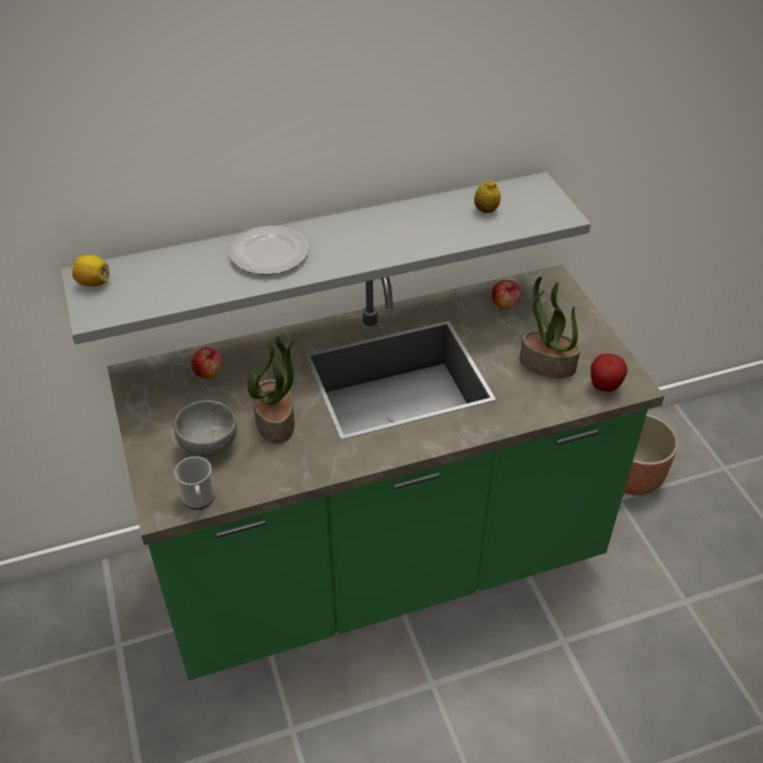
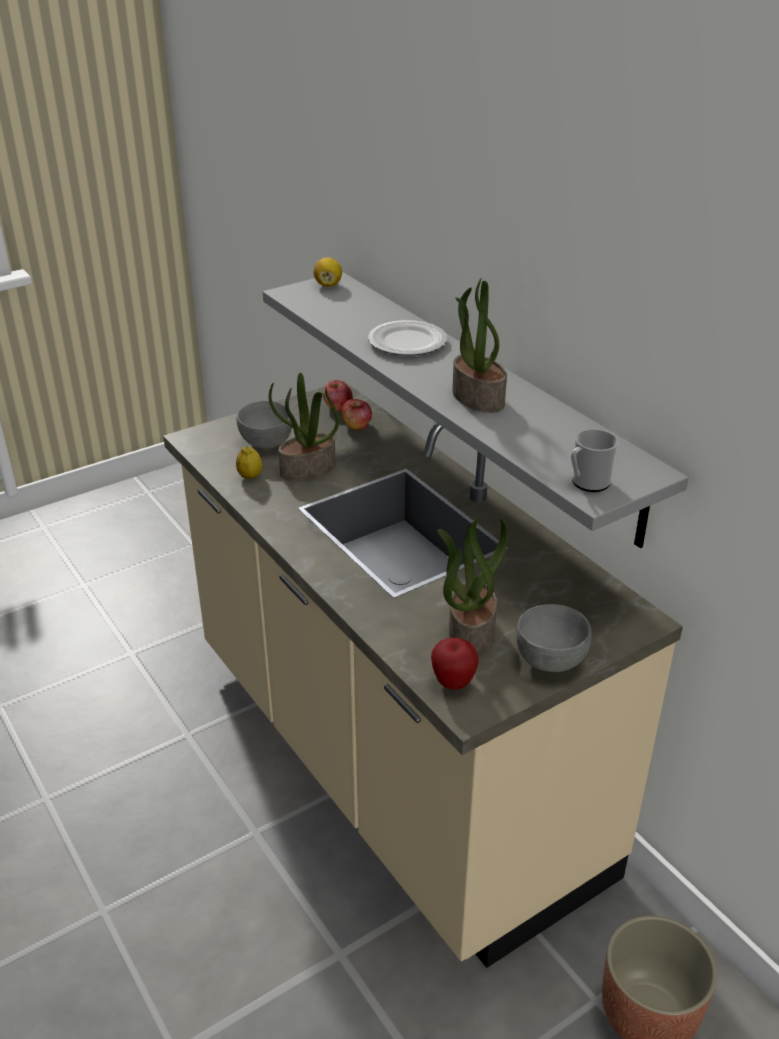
camera: 75 degrees right, 10 degrees down
(199, 500) = (204, 451): mug -> mug (587, 483)
(381, 566) = (389, 761): green counter -> beige counter
(396, 236) = (476, 397): none -> potted plant
(486, 210) = (565, 443): lemon -> lemon (250, 476)
(505, 304) = (565, 586): apple -> apple (337, 406)
(589, 333) = (551, 661): none -> grey bowl

